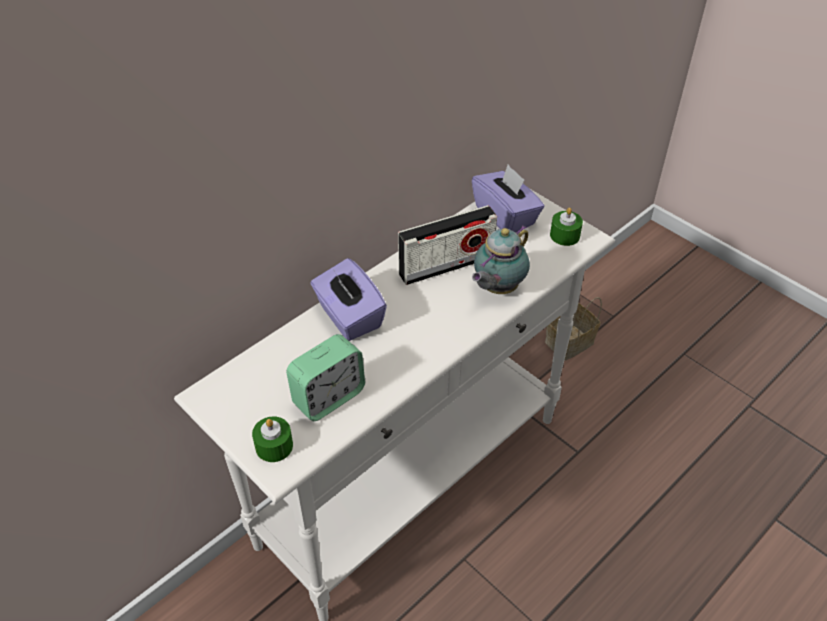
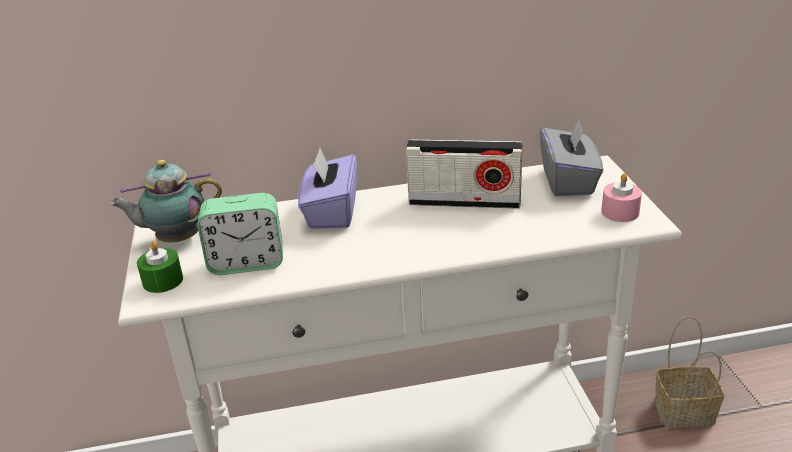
camera: 35 degrees right, 15 degrees down
(497, 288) = (497, 233): teapot -> teapot (175, 239)
(505, 216) = (568, 181): purple tissue box -> grey tissue box
(564, 235) = (620, 212): green candle -> pink candle

